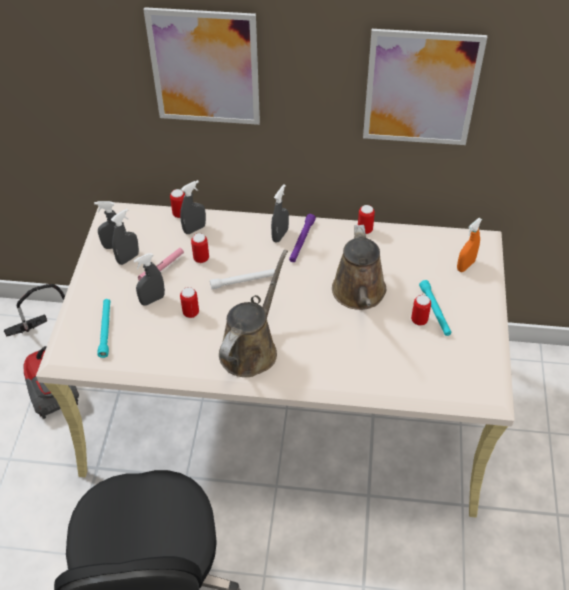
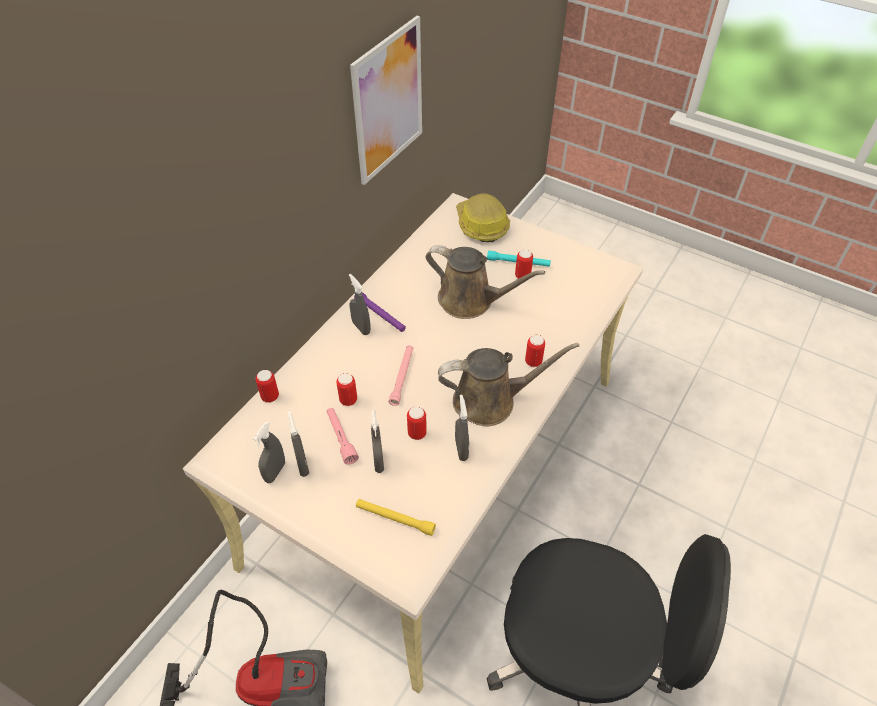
camera: 65 degrees left, 0 degrees up
(105, 330) = (395, 519): turquoise flashlight -> yellow flashlight
(194, 229) = (302, 391): grey spray bottle -> grey spray bottle (461, 449)
(205, 68) = (236, 216): picture -> none
(243, 281) = (402, 377): white flashlight -> pink flashlight
(251, 348) = (490, 400): brown watering can -> brown watering can turned 120 degrees clockwise
(365, 230) = (397, 267): can -> can (533, 361)
(465, 265) = (481, 225): orange spray bottle -> hard hat

